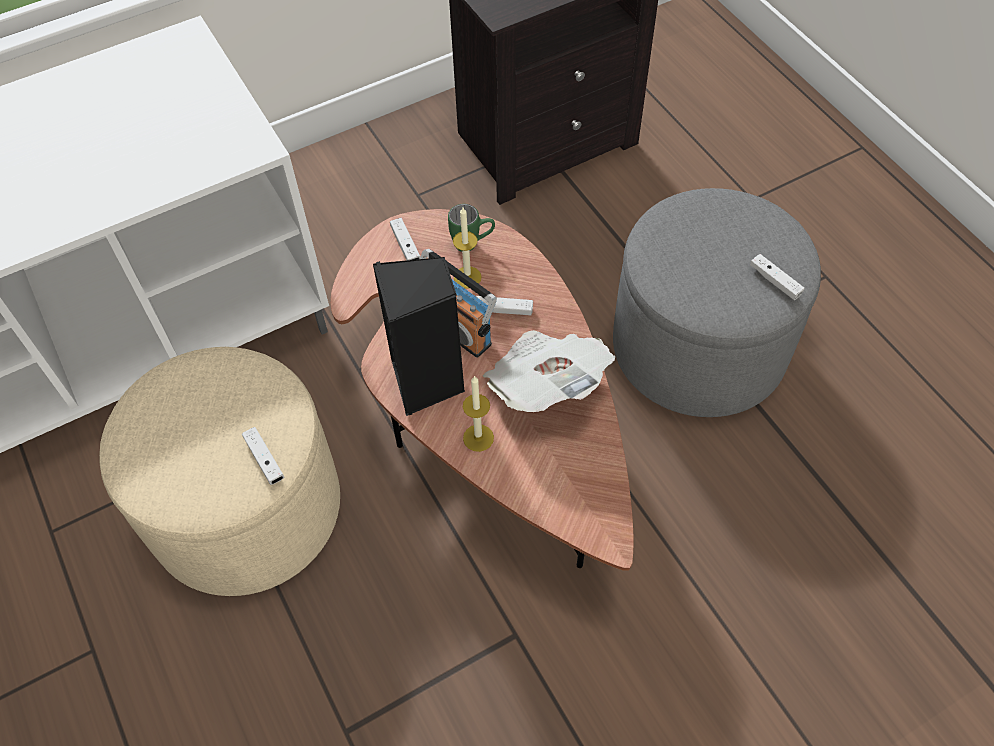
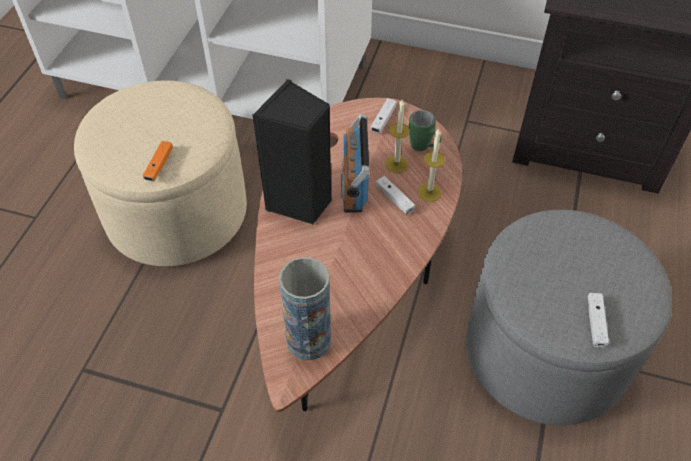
camera: 45 degrees right, 5 degrees down
(264, 459) = (159, 165): white game controller -> orange game controller
(478, 438) = (287, 256): candle -> candle (429, 192)
(546, 384) = (365, 261): newspaper -> none
(584, 490) = (309, 340): none -> vase

